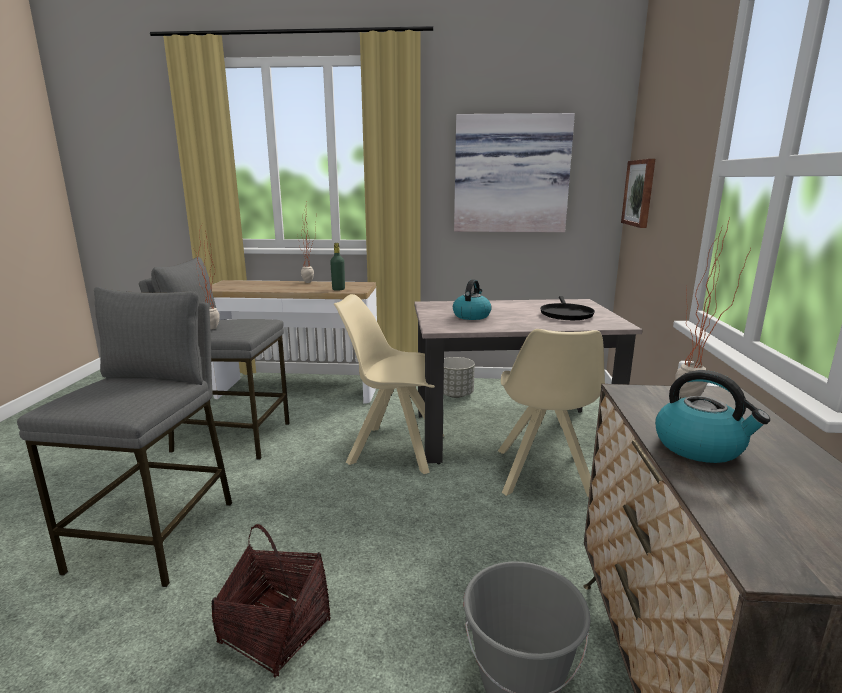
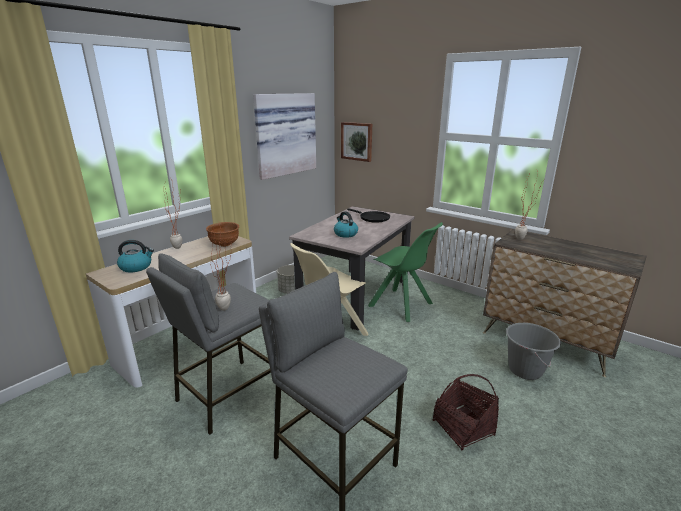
camera: 55 degrees left, 5 degrees up
(338, 289) = (224, 245): green bottle -> brown bowl
(543, 475) = (402, 305): beige chair -> green chair
(700, 447) = (559, 251): kettle -> kettle (136, 267)

